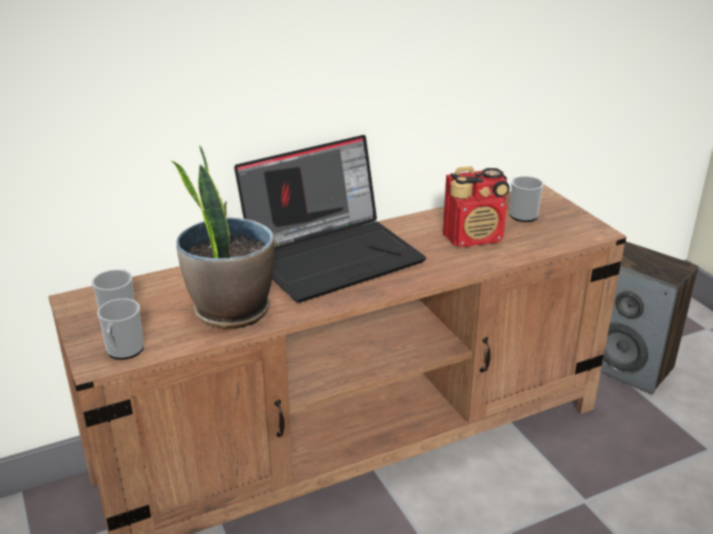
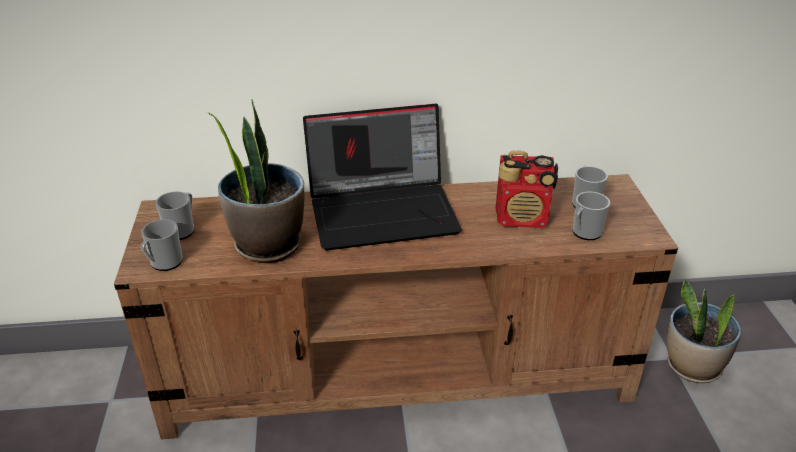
camera: 20 degrees right, 5 degrees up
(539, 239) = (584, 233): none -> mug
(627, 366) = (692, 366): speaker -> potted plant

